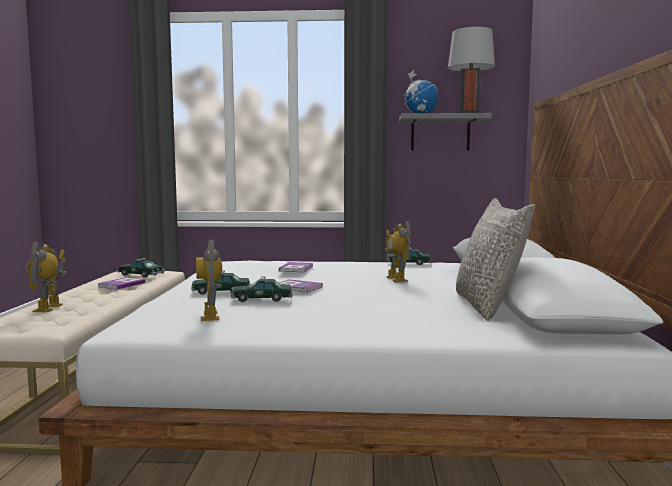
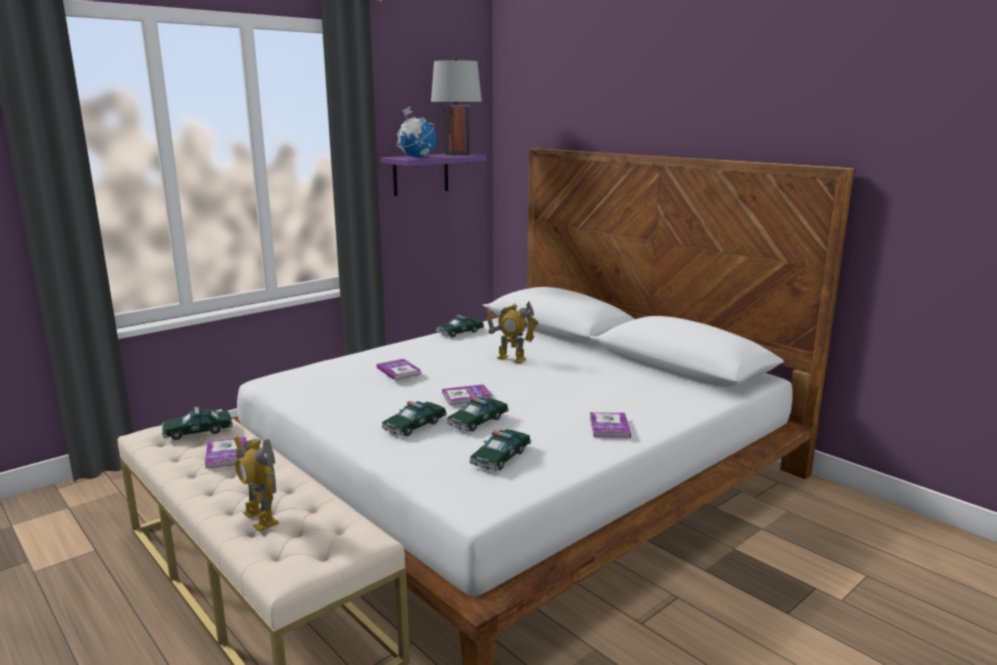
camera: 45 degrees left, 10 degrees up
(210, 316) = (501, 457): toy robot -> toy car
(338, 324) = (609, 426): none -> book
(440, 133) = (420, 174): grey shelf -> purple shelf
(488, 306) = (639, 371): grey pillow -> none

